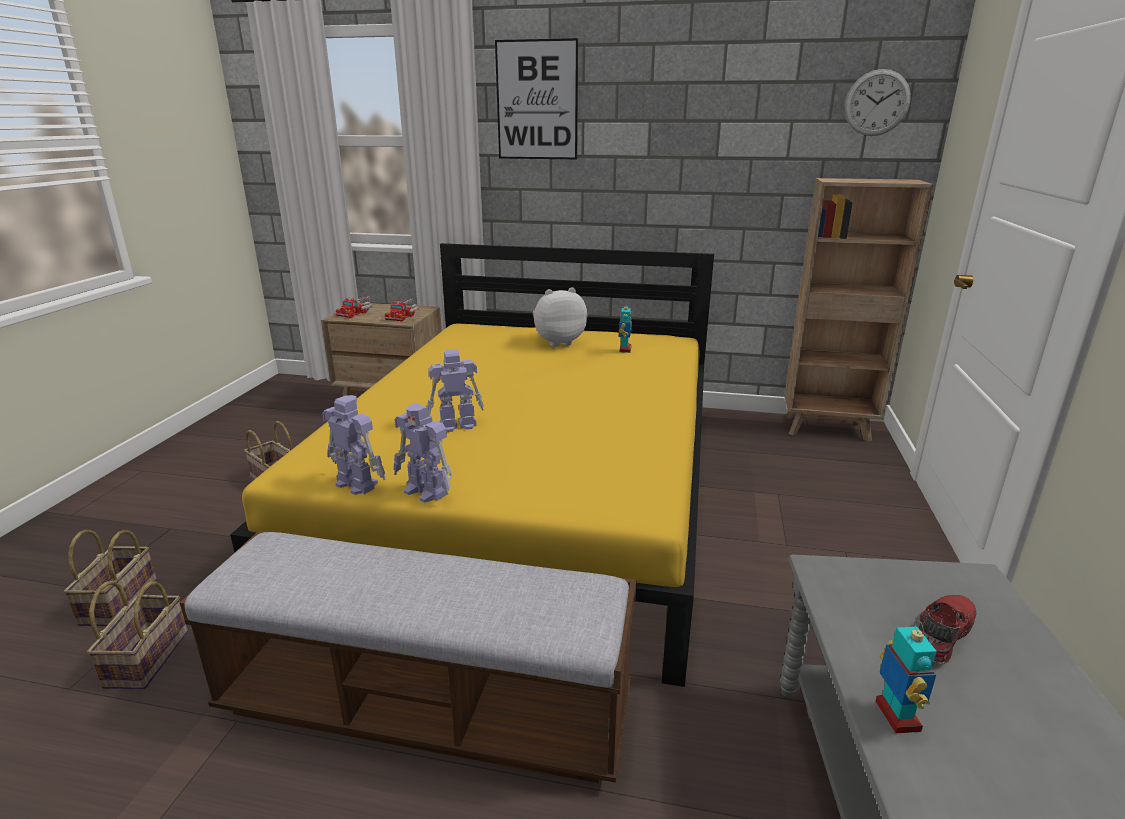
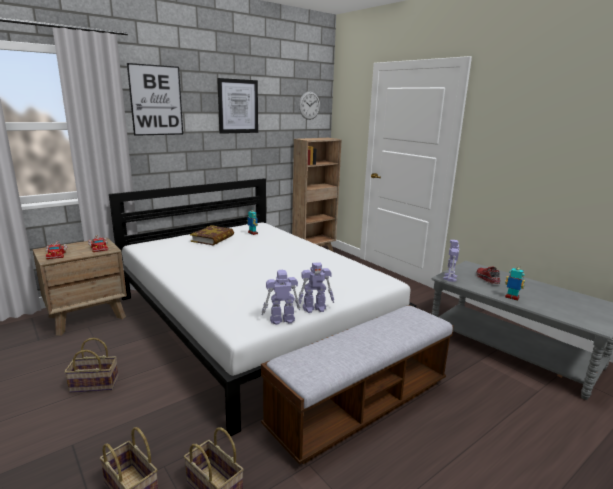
camera: 50 degrees left, 5 degrees down
(456, 425) = (261, 284): toy robot -> toy robot (450, 278)
(531, 494) = (253, 320): yellow bed -> white bed
(558, 342) = (213, 238): plush toy -> book
(690, 108) = (238, 106): none -> picture

